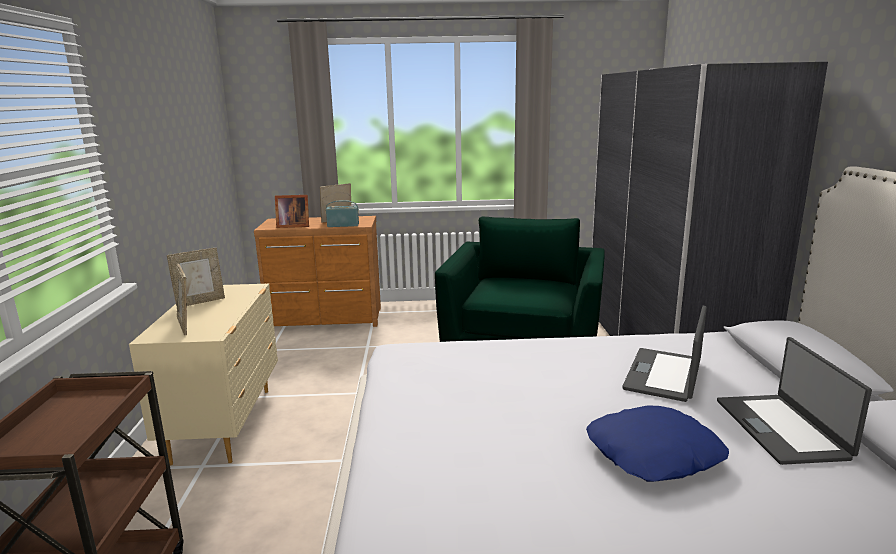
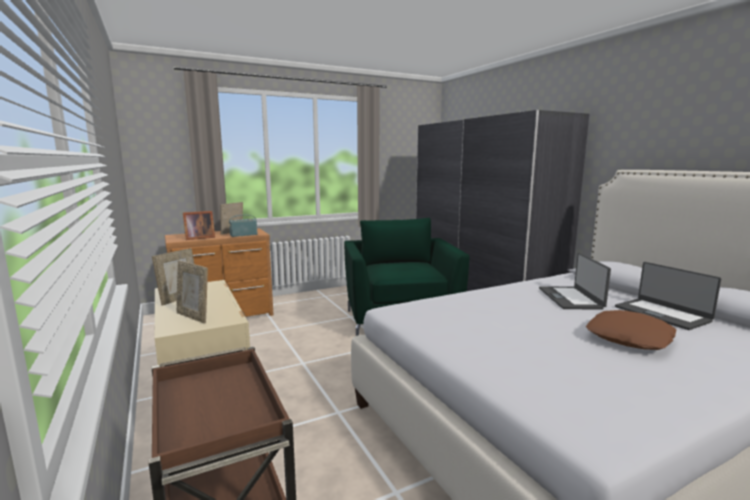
camera: 25 degrees left, 5 degrees down
(654, 454) = (630, 338): blue pillow -> brown pillow

